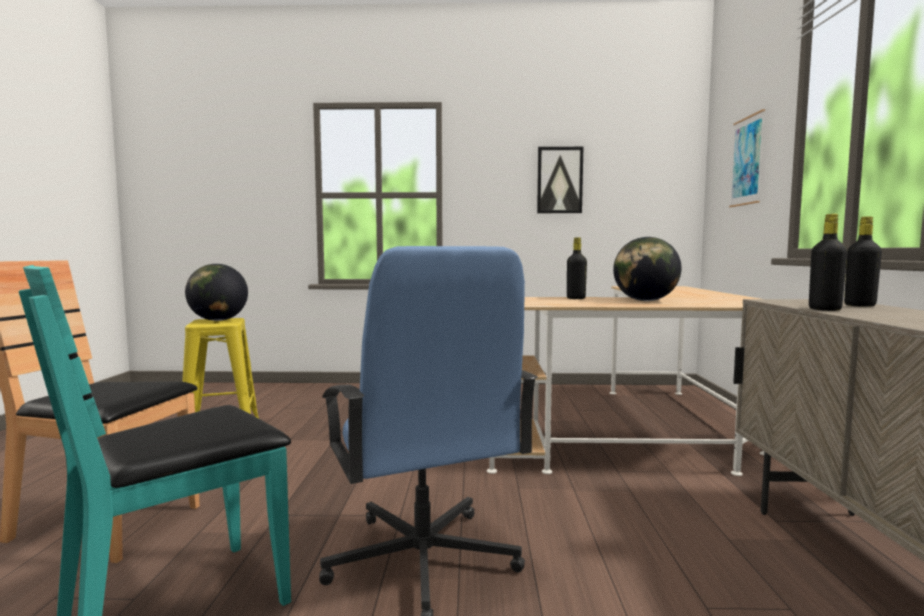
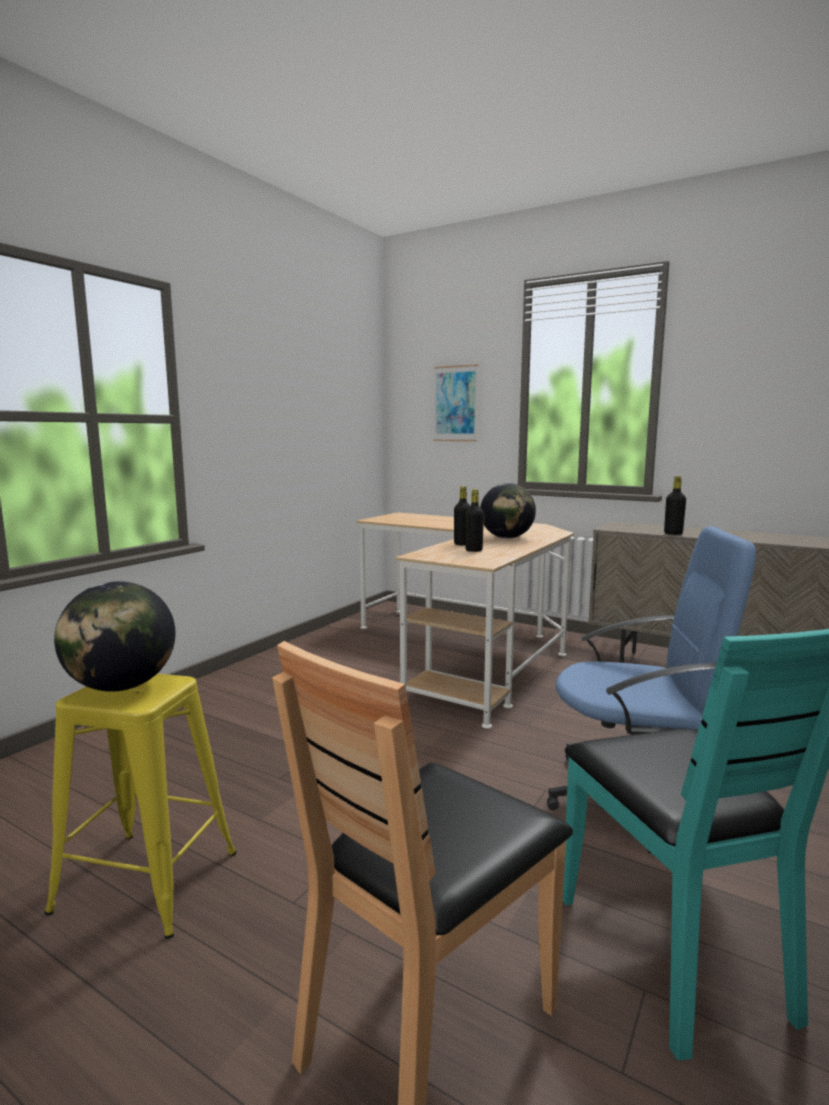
camera: 60 degrees left, 5 degrees up
(559, 180) = (292, 405): picture -> none
(859, 305) = (654, 527): black bottle -> black bottle (474, 550)

